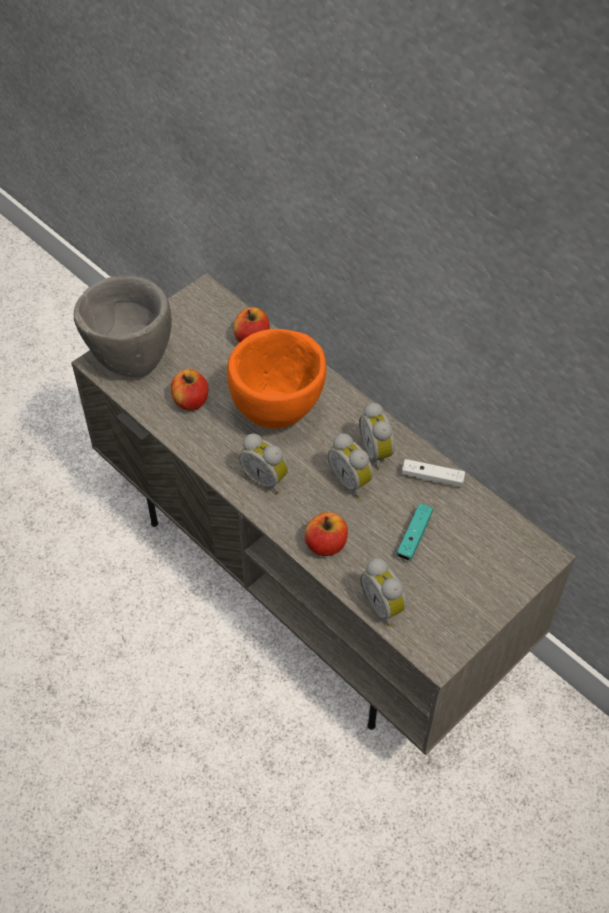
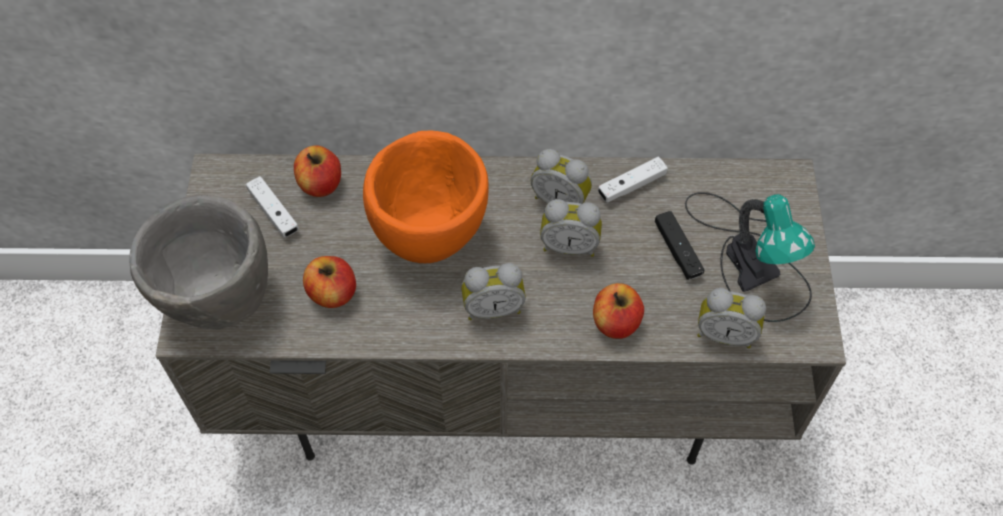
camera: 45 degrees left, 5 degrees up
(210, 335) = (274, 212): none -> white game controller
(414, 536) = (677, 250): turquoise game controller -> black game controller
(456, 577) = (750, 256): none -> table lamp

